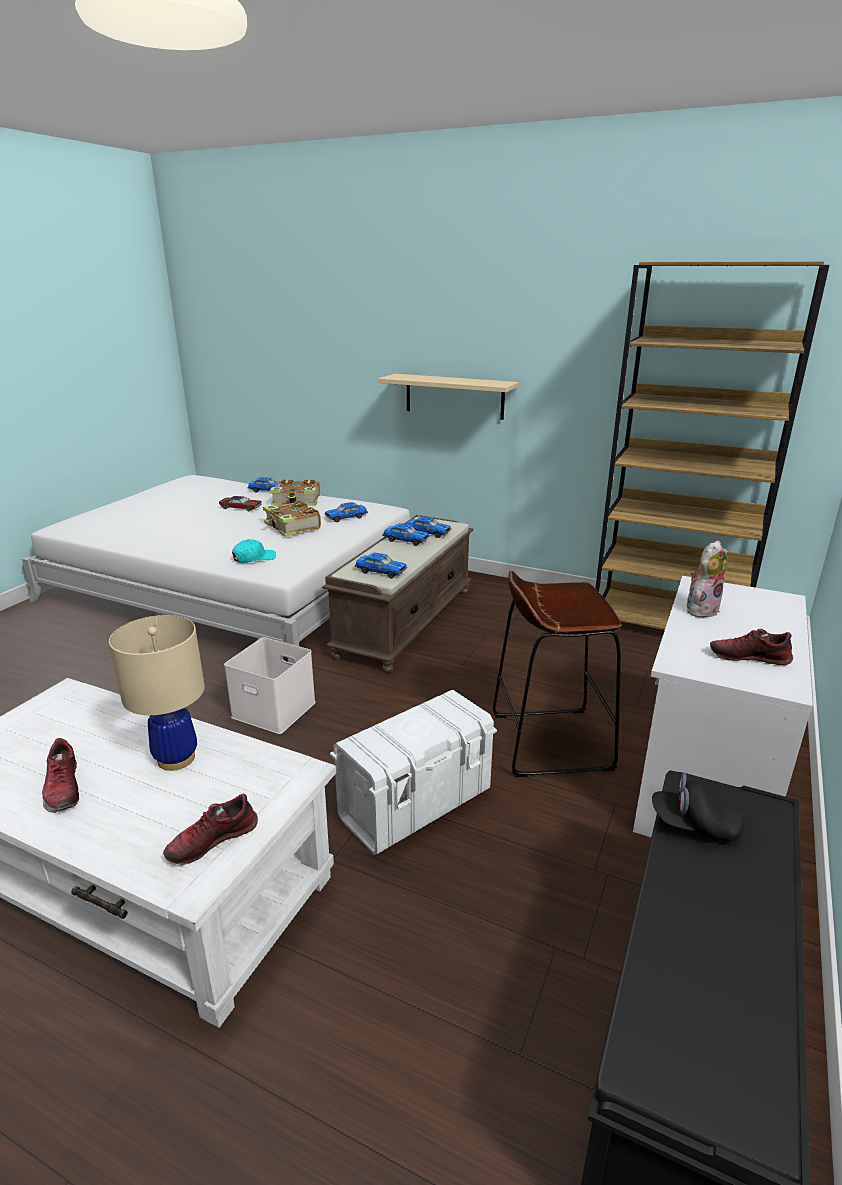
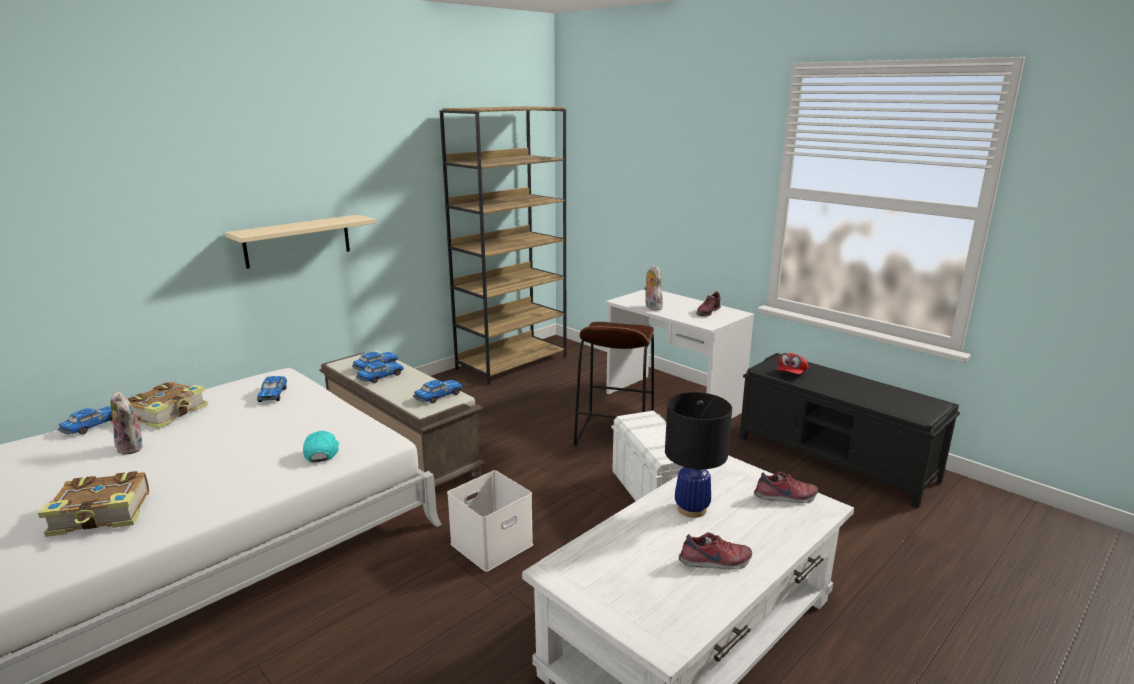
camera: 70 degrees left, 5 degrees down
(176, 759) = (692, 509): beige table lamp -> black table lamp
(212, 840) = (785, 498): shoe -> shoe turned 75 degrees counterclockwise
(241, 508) = (133, 447): toy car -> plush toy
(292, 527) = (259, 423): book -> book (102, 515)
(694, 825) = (791, 374): black cap -> red cap

